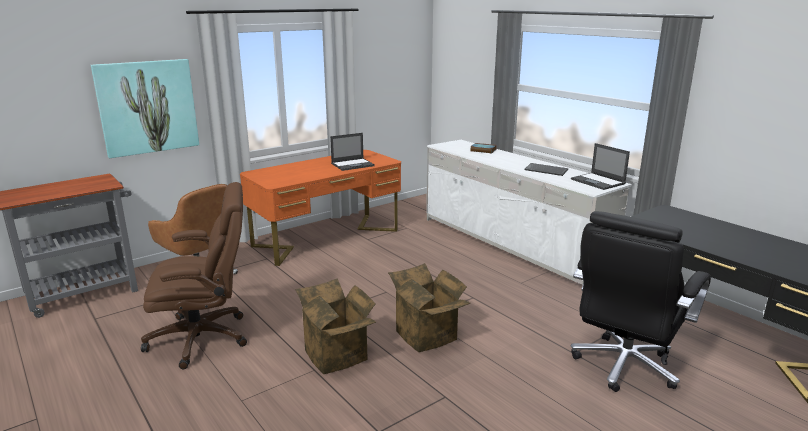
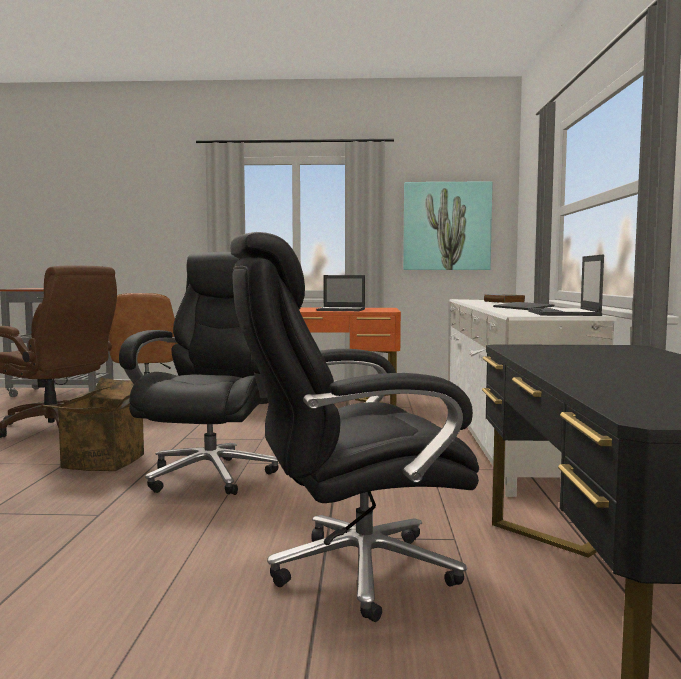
camera: 40 degrees right, 15 degrees down
(147, 107) = (157, 231): picture -> picture (446, 226)
(429, 335) = (213, 474): cardboard box -> black office chair

